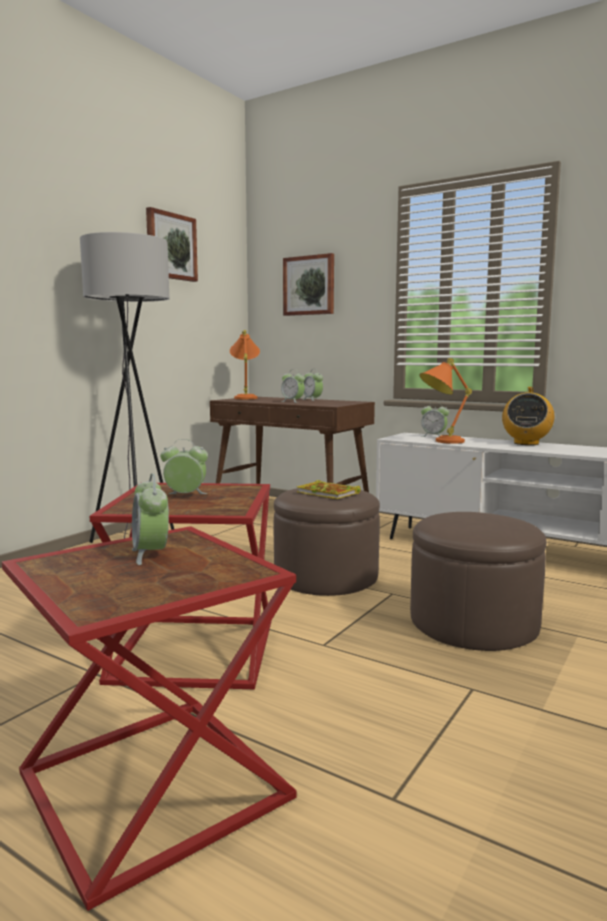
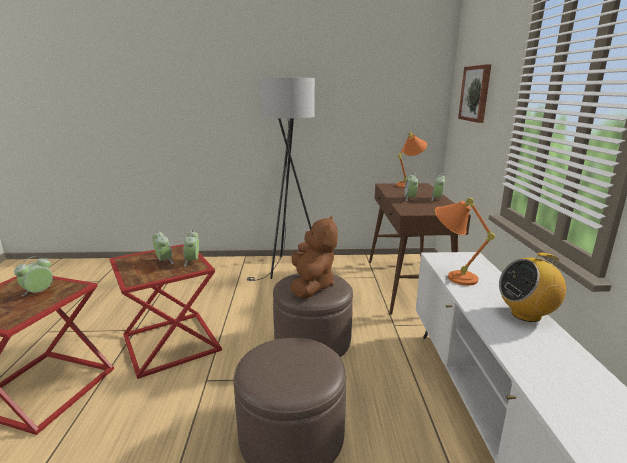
camera: 55 degrees right, 10 degrees up
(170, 246) = (363, 68): picture -> none
(329, 493) = (311, 285): book -> brown plush toy
(433, 436) = (479, 267): alarm clock -> alarm clock (192, 261)

